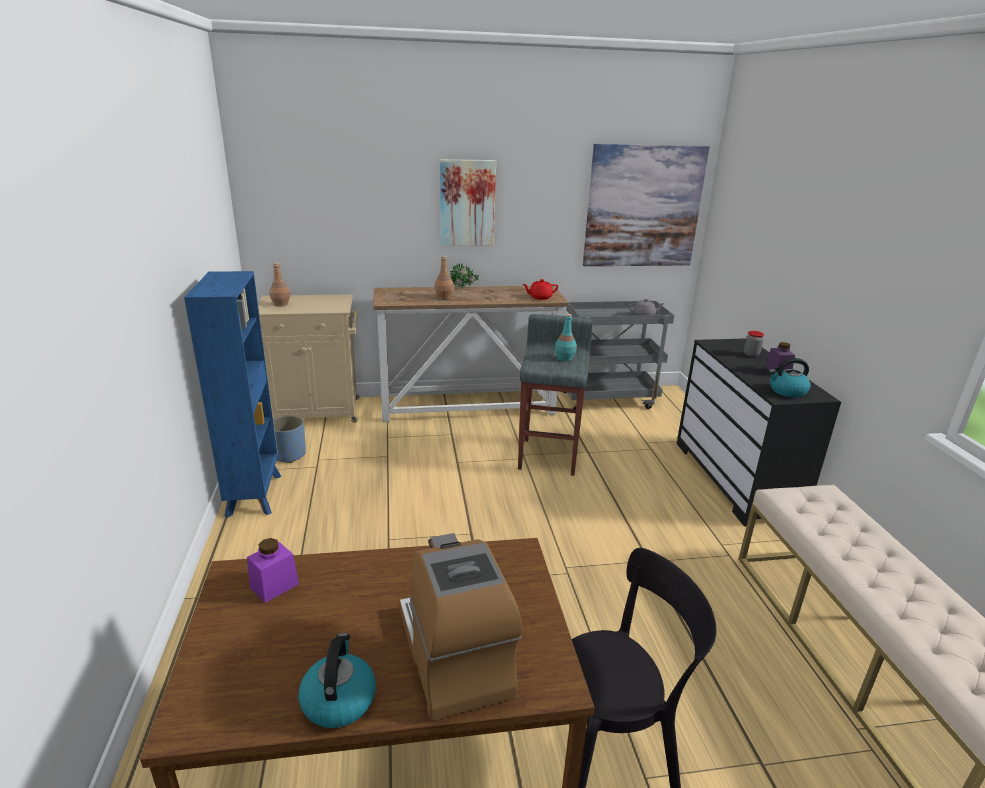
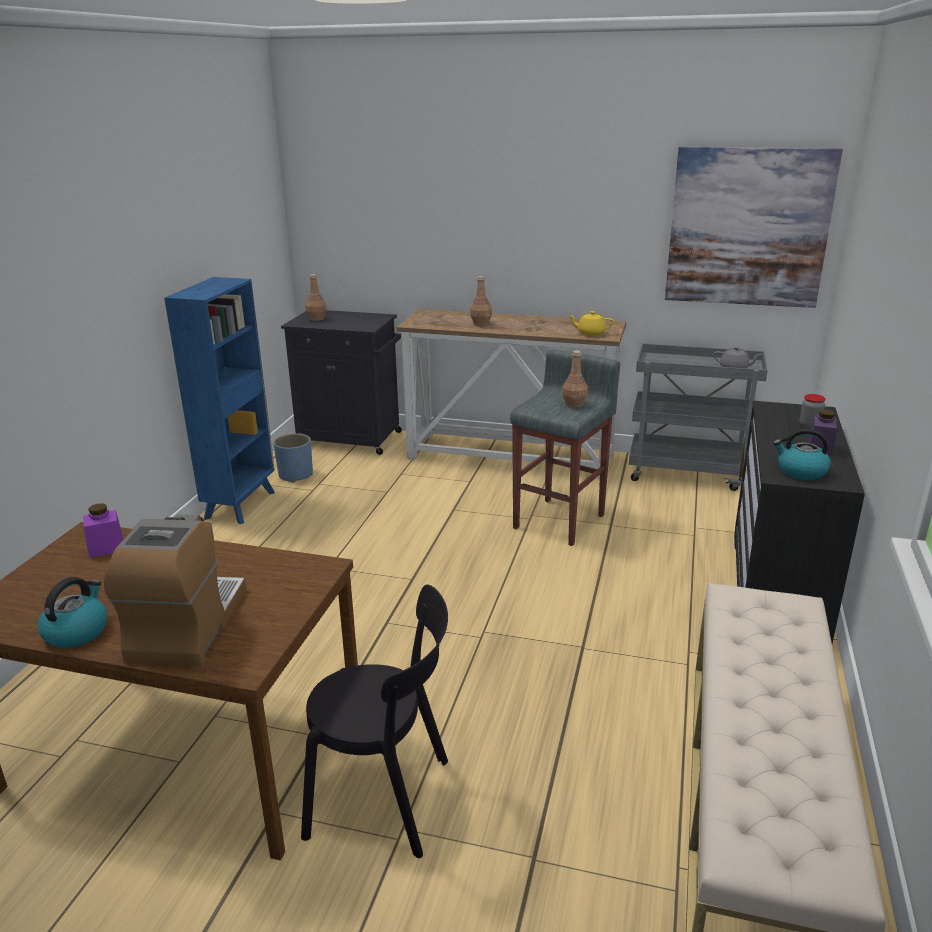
camera: 25 degrees right, 0 degrees up
(317, 412) = (351, 439): beige cabinet -> black cabinet
(464, 288) = (514, 316): potted plant -> none
(467, 203) = (522, 217): picture -> none
(540, 297) = (590, 333): red teapot -> yellow teapot
(564, 358) = (574, 404): turquoise bottle -> brown bottle

